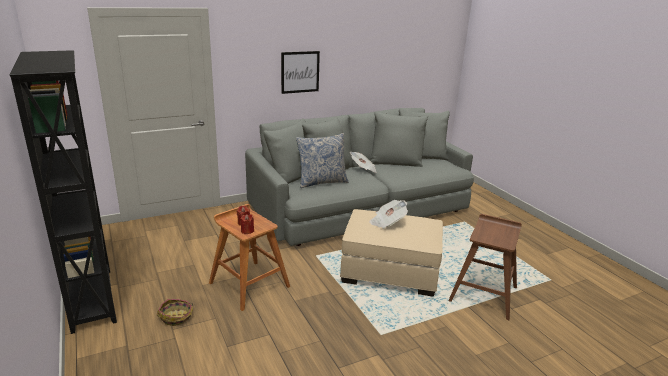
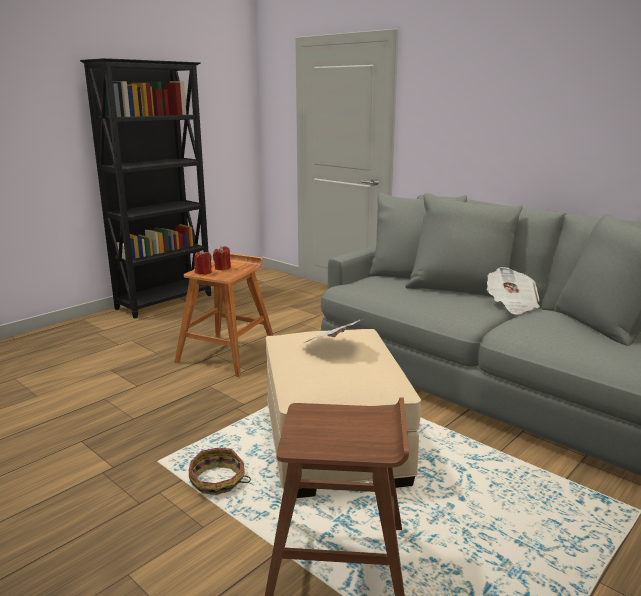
camera: 70 degrees right, 5 degrees down
(177, 317) = (152, 337): basket -> basket (218, 481)
(300, 72) = (512, 127): picture -> none
(321, 182) = (412, 289): pillow -> none

